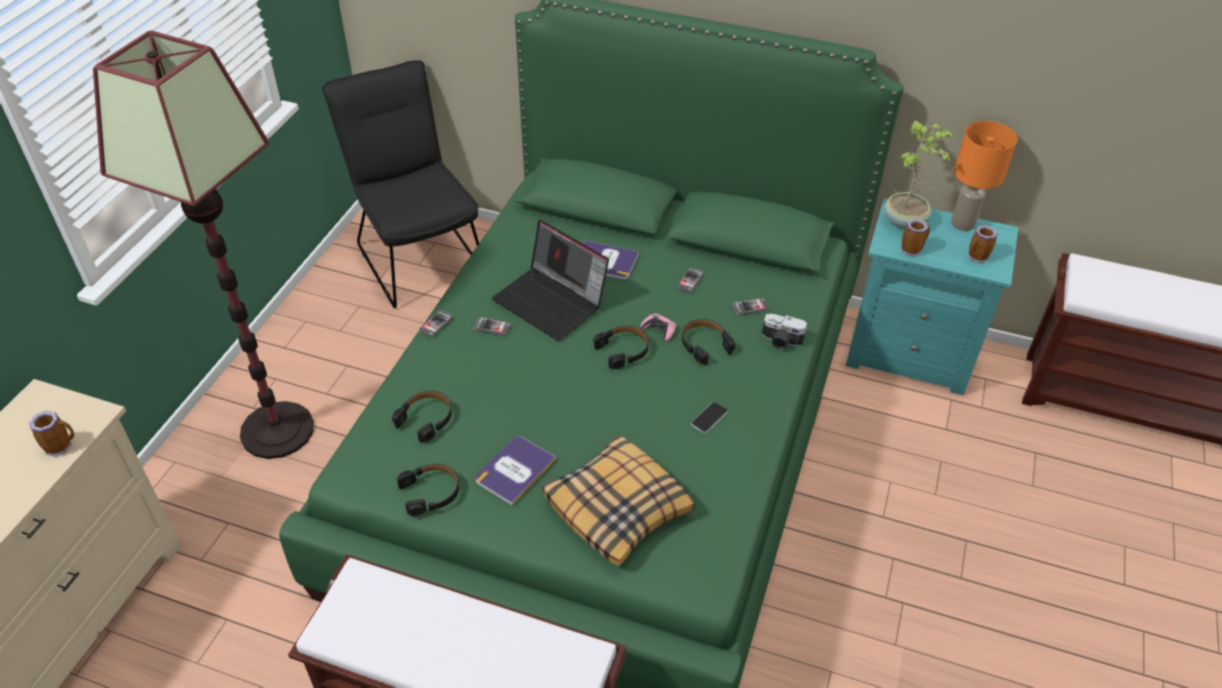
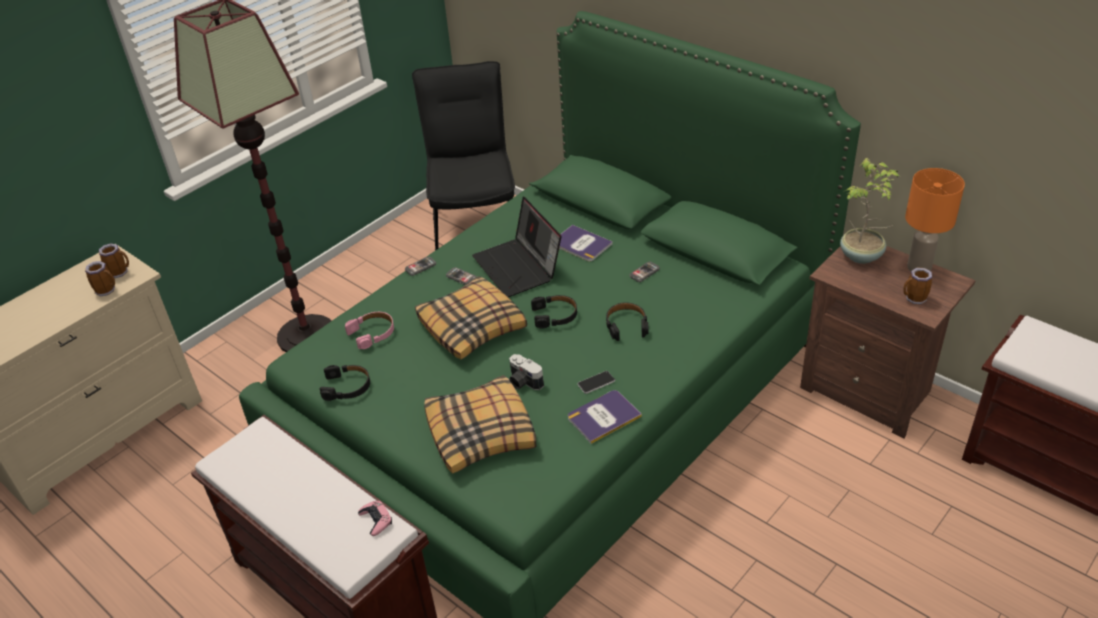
camera: 25 degrees right, 5 degrees down
(426, 419) = (372, 333): black headphones -> pink headphones
(515, 470) = (418, 385): book -> book (603, 417)
(538, 384) = (472, 326): none -> pillow
(659, 329) = (595, 306): pink game controller -> pink game controller (376, 520)
(750, 307) = (684, 304): phone -> none
(781, 341) = (695, 336): camera -> camera (523, 382)
(910, 354) = (870, 391): turquoise nightstand -> brown nightstand
(912, 249) = (853, 280): mug -> mug (120, 272)

